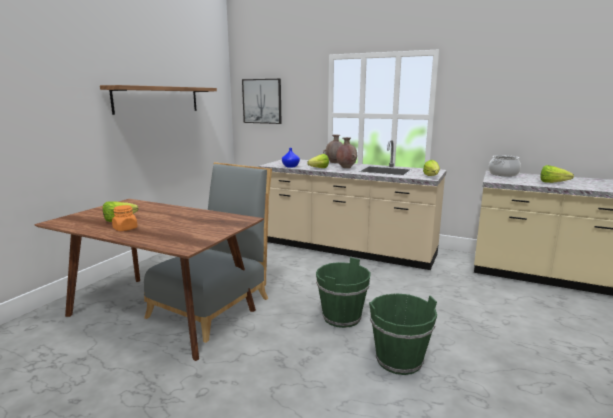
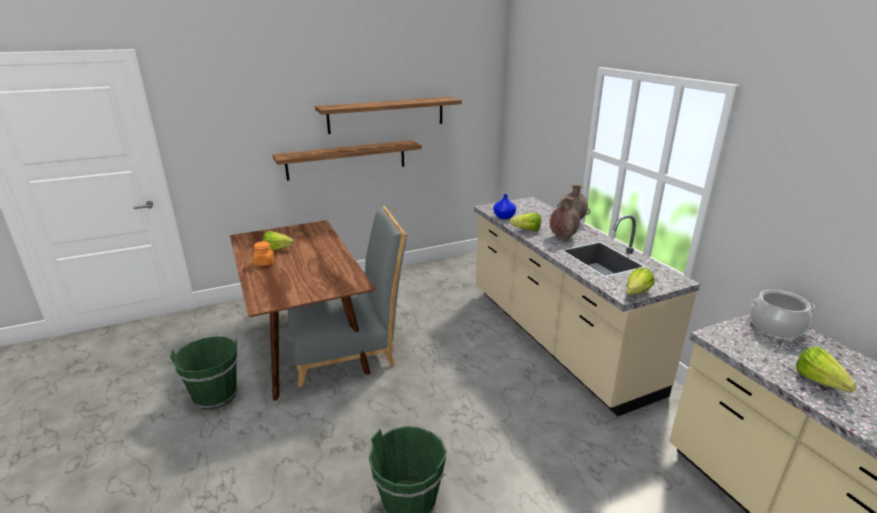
camera: 40 degrees right, 10 degrees up
(129, 141) = (347, 160): none -> shelf
(262, 101) = (529, 115): picture -> none
(342, 317) = (427, 424): green bucket -> green bucket (215, 396)

